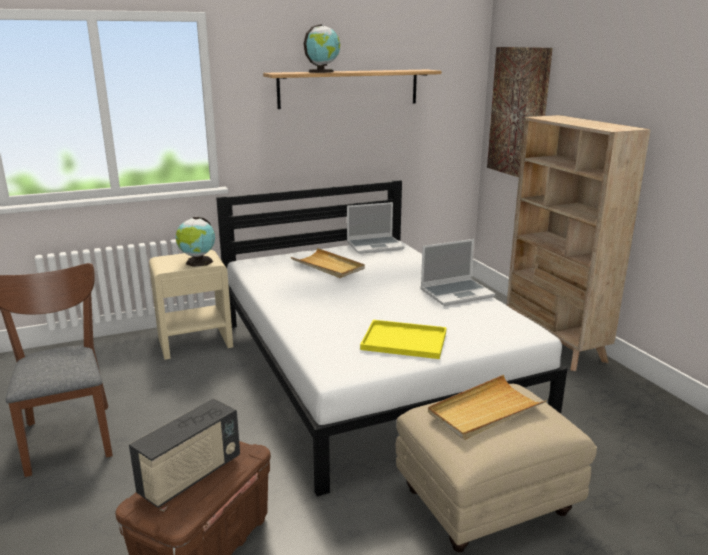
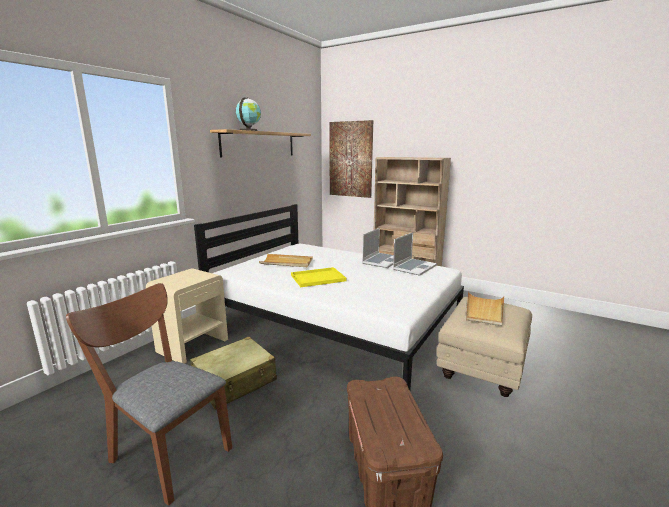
camera: 35 degrees left, 5 degrees down
(186, 395) = (235, 381): none -> beige suitcase
(191, 476) = (385, 414): radio -> none
(198, 262) = (196, 277): globe -> none
(375, 246) = (295, 247): laptop -> laptop (414, 267)
(402, 341) = (400, 289): yellow tray -> yellow tray (317, 278)

